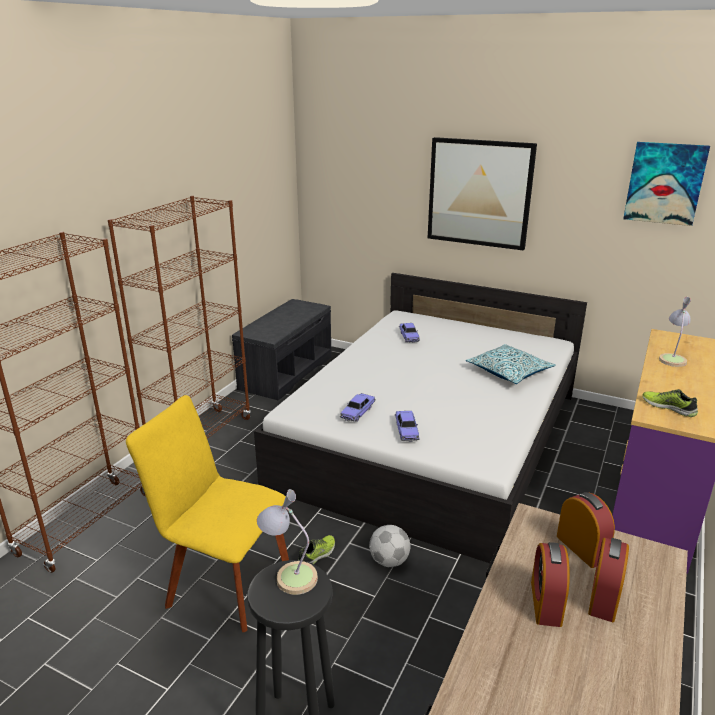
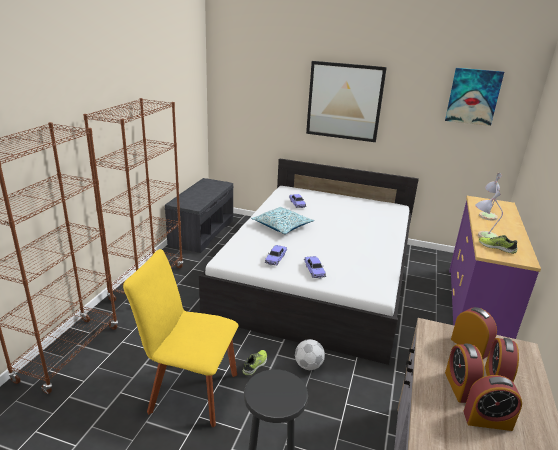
camera: 10 degrees left, 0 degrees up
(289, 575) = (272, 381): table lamp -> table lamp (483, 236)
(509, 372) = (373, 227): pillow -> pillow (282, 226)
(570, 652) = (487, 420): none -> alarm clock

